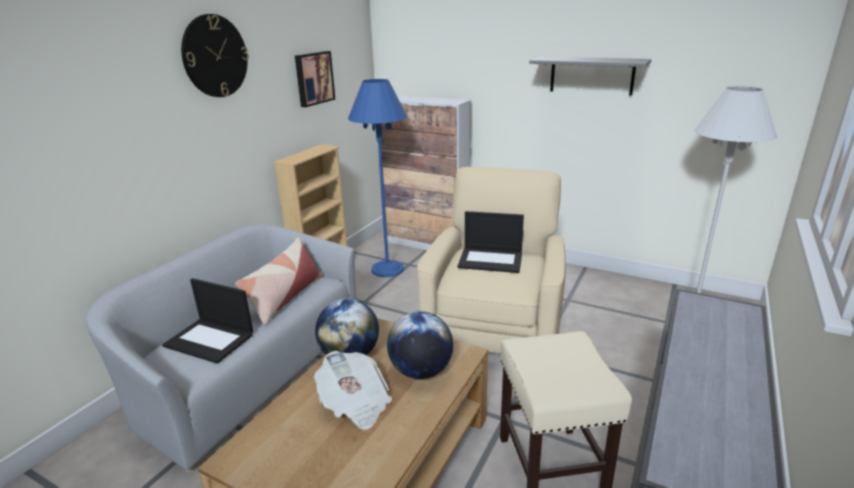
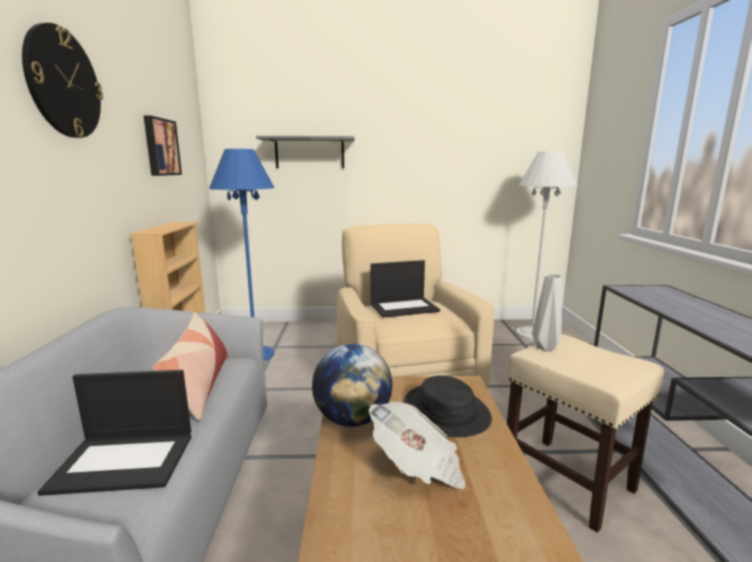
camera: 30 degrees left, 10 degrees down
(421, 371) = (445, 411): globe -> black hat
(426, 243) = (278, 327): cabinet -> none
(540, 342) = (546, 348): none -> grey vase
(591, 75) = (423, 153): grey shelf -> grey shelf (309, 153)

